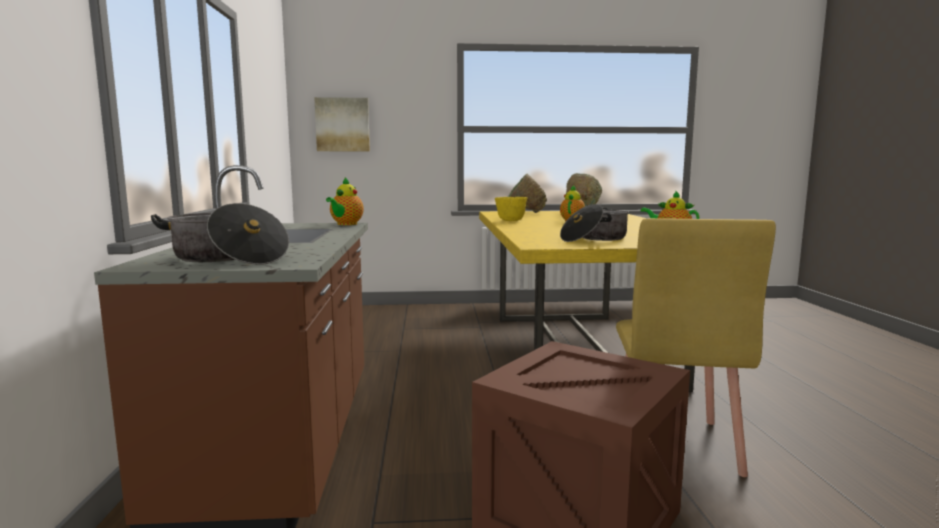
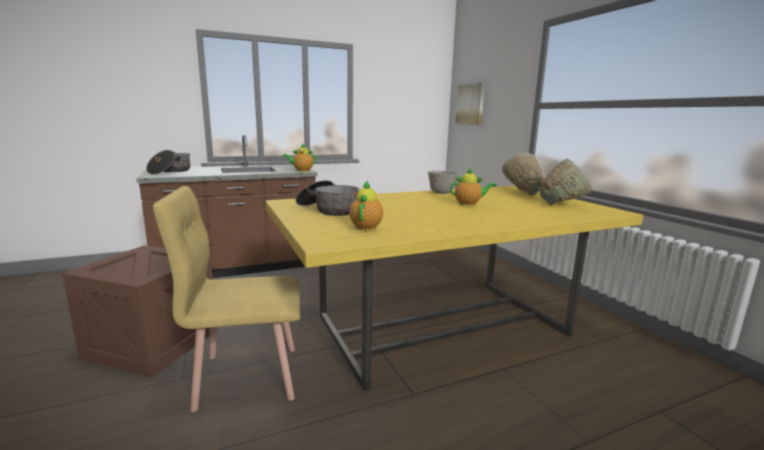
camera: 70 degrees right, 5 degrees up
(510, 221) = (440, 193): yellow bowl -> grey bowl

